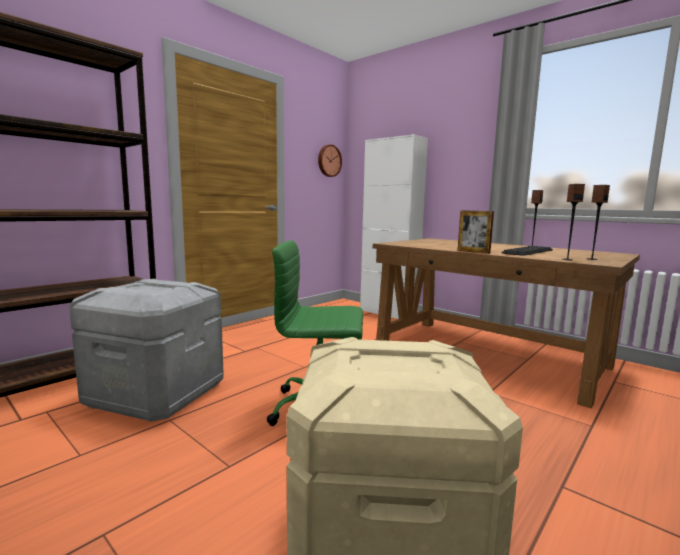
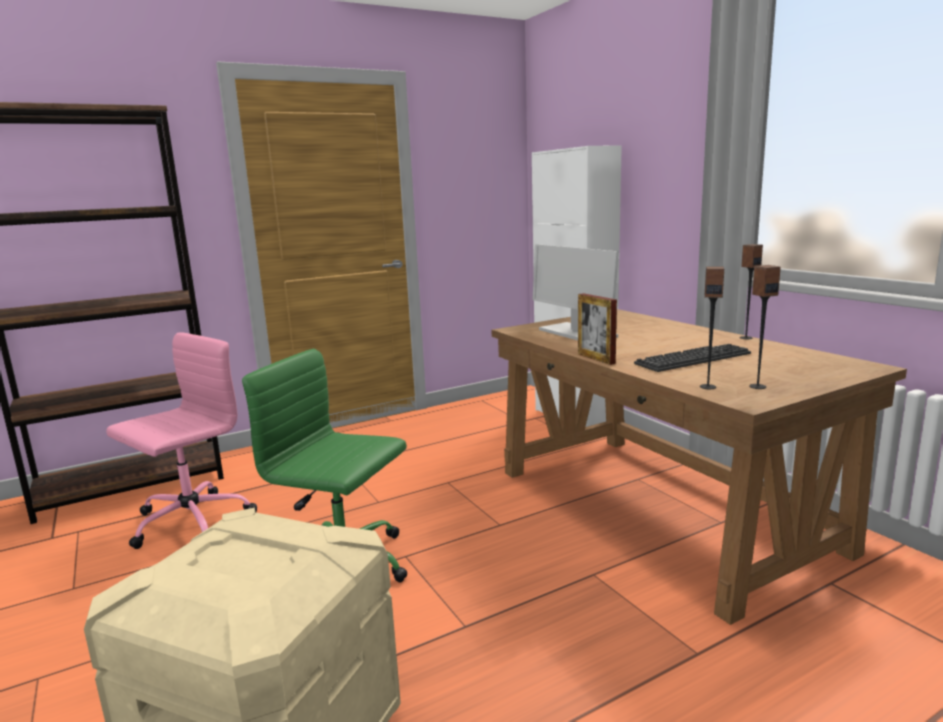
camera: 20 degrees right, 5 degrees up
(157, 394) = (190, 523): grey storage box -> pink office chair
(329, 161) = (494, 182): wall clock -> none
(432, 244) = (576, 333): none -> monitor

